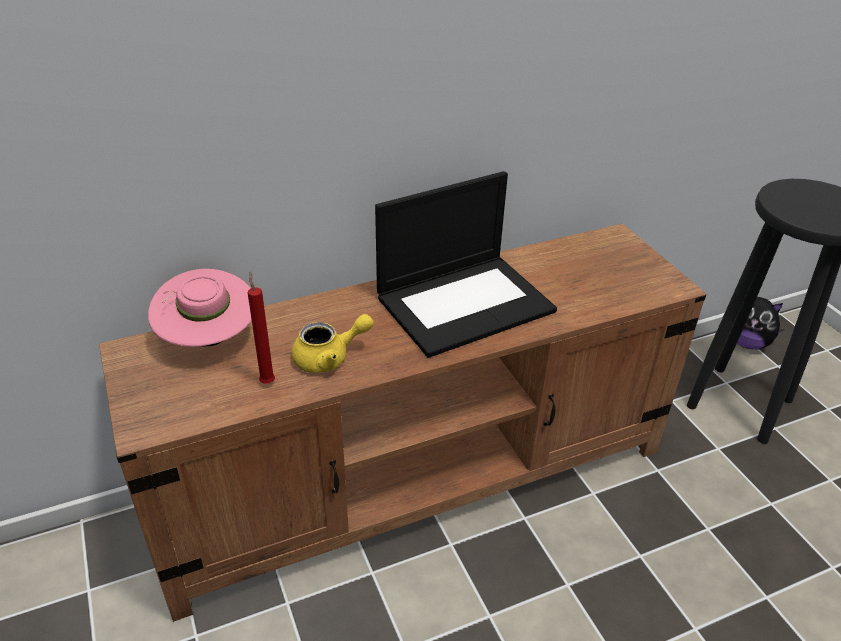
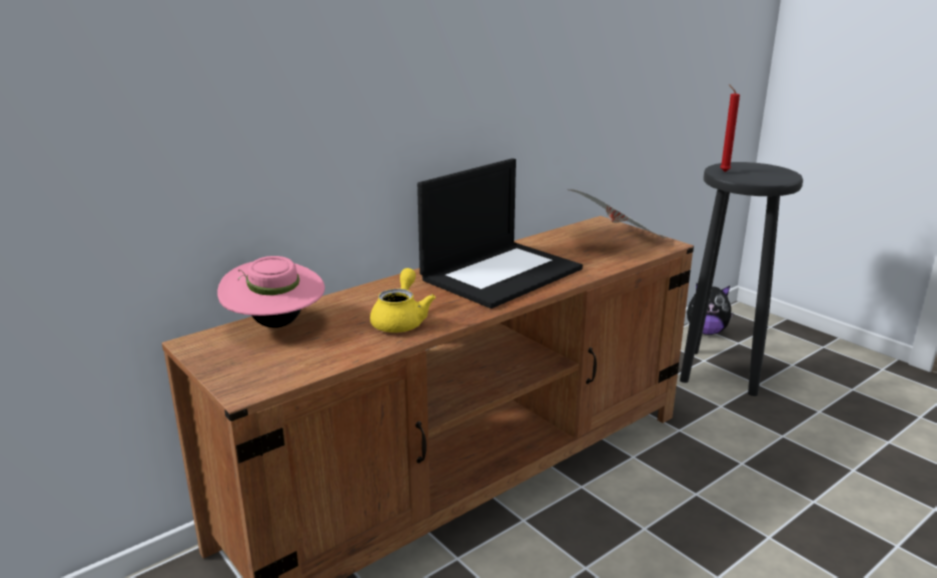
camera: 15 degrees left, 15 degrees down
(267, 381) = (351, 342): red candle -> red candle (723, 171)
(329, 358) = (401, 320): yellow teapot -> yellow teapot turned 45 degrees counterclockwise
(620, 271) = (617, 241): none -> newspaper

